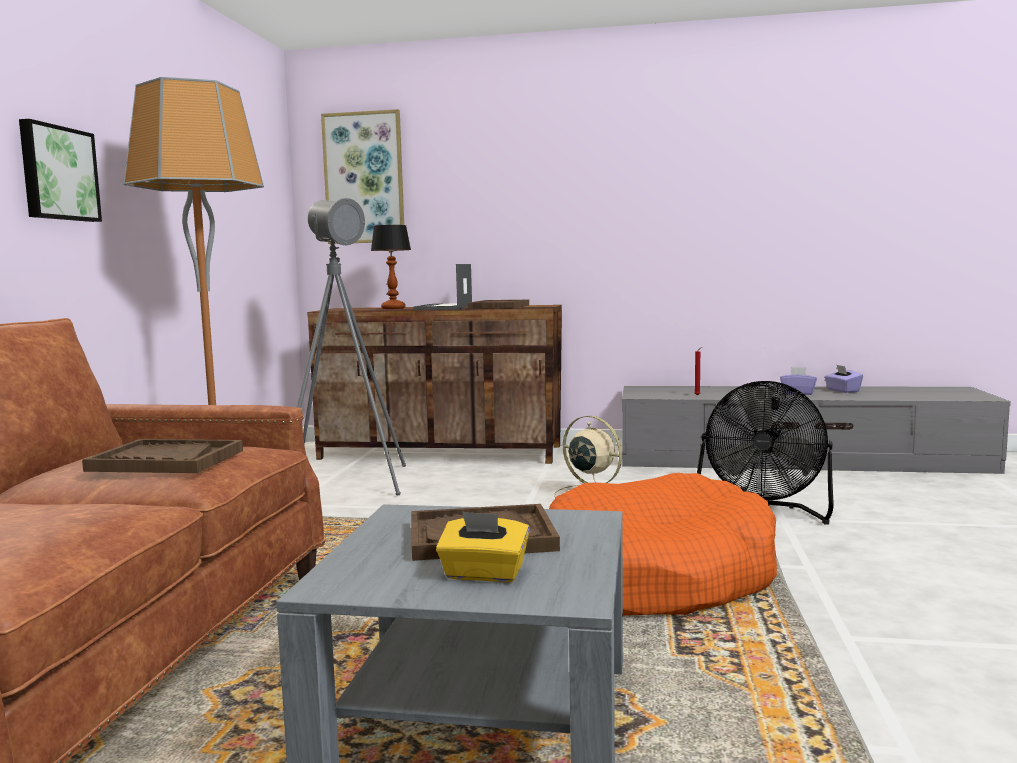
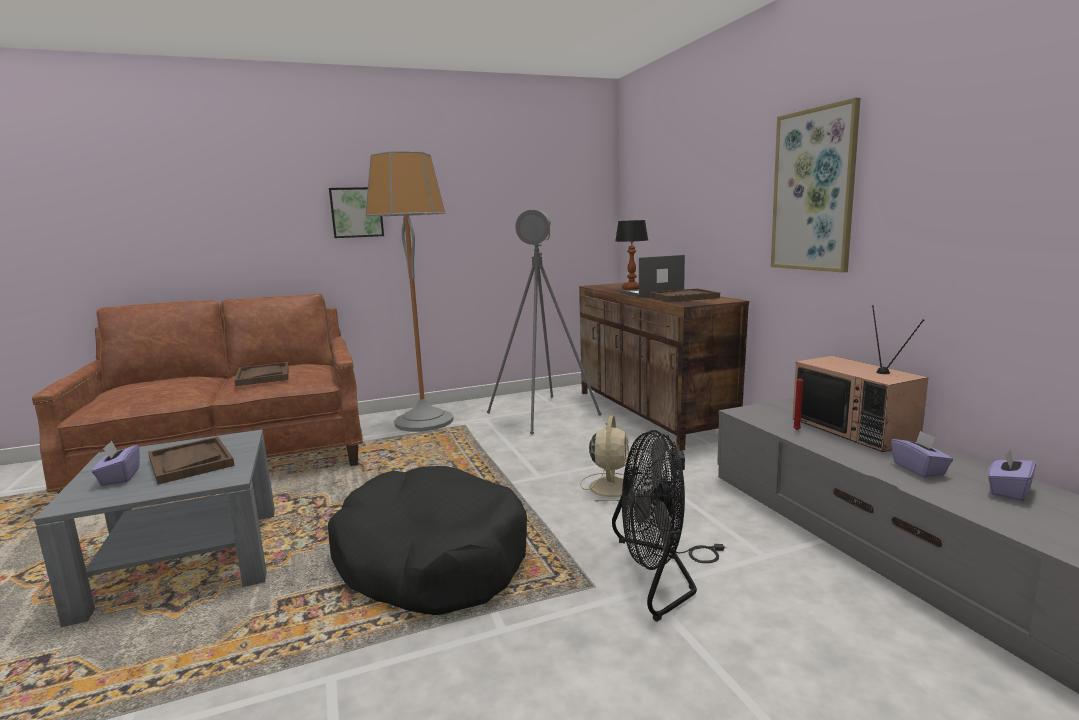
camera: 60 degrees right, 5 degrees up
(364, 178) = (647, 177): picture -> picture (813, 191)
(484, 574) = (120, 477): yellow tissue box -> purple tissue box
(656, 575) = (431, 559): orange dog bed -> black dog bed
(715, 389) = (855, 430): none -> television

